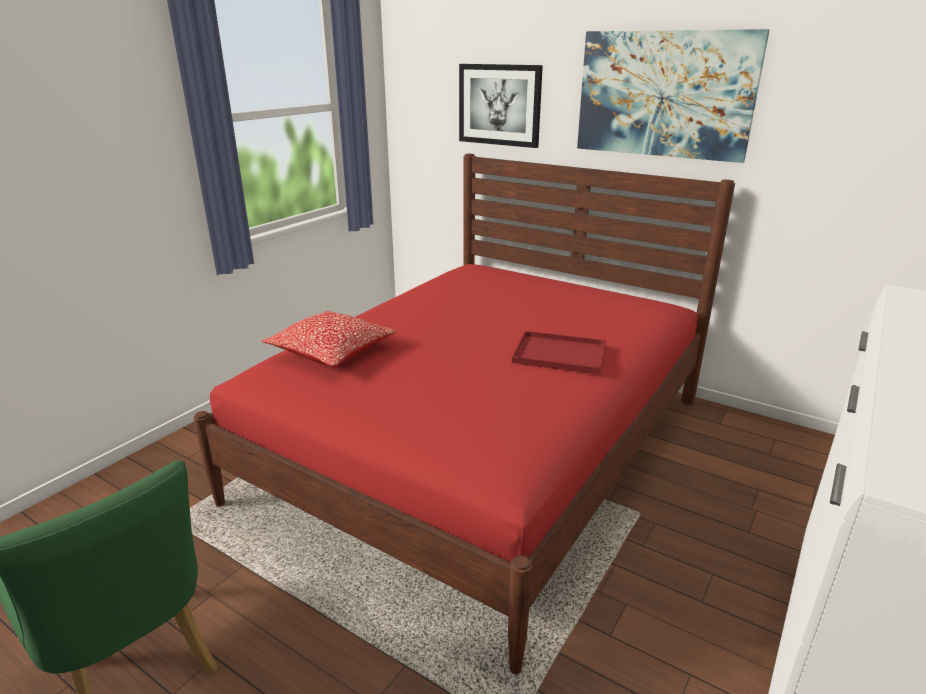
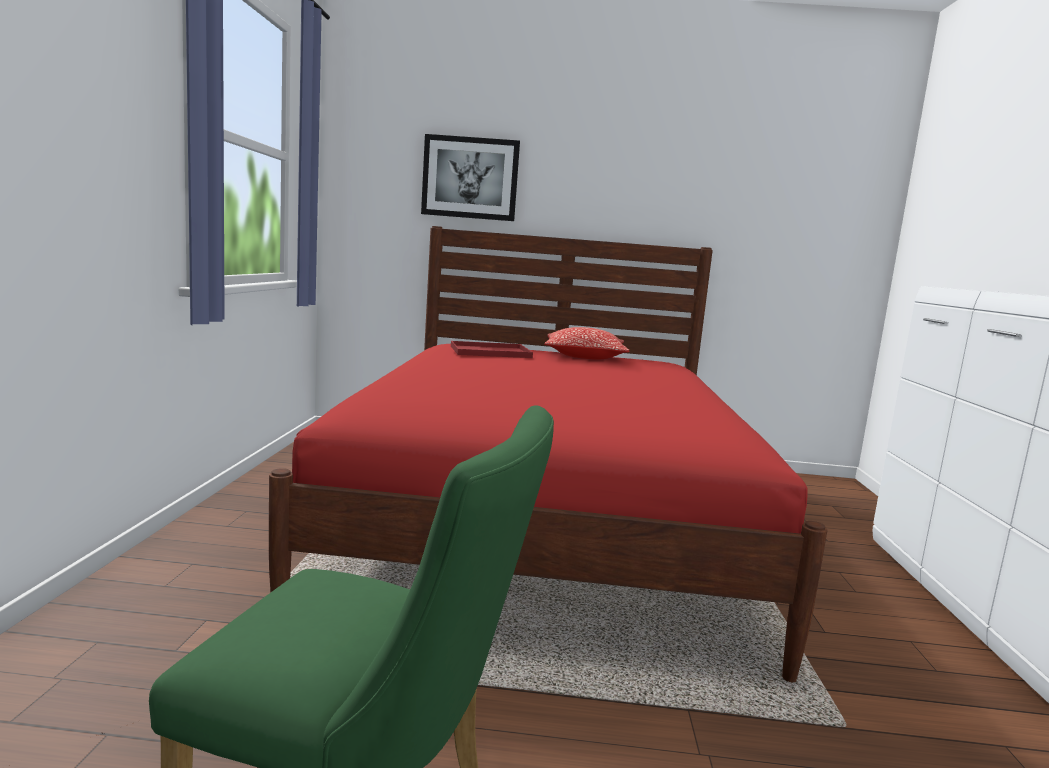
camera: 30 degrees left, 15 degrees down
(332, 352) = (424, 390): pillow -> pillow (584, 357)
(561, 354) = (652, 383): red tray -> red tray (492, 352)
(664, 94) = (641, 174): picture -> none

